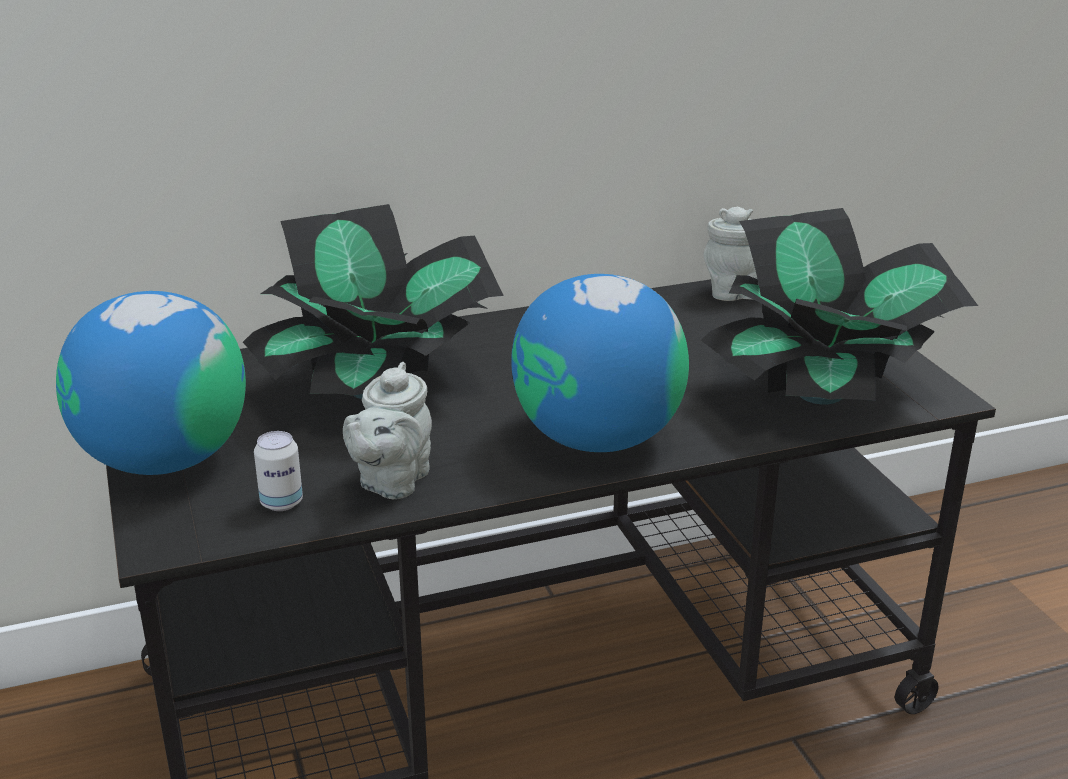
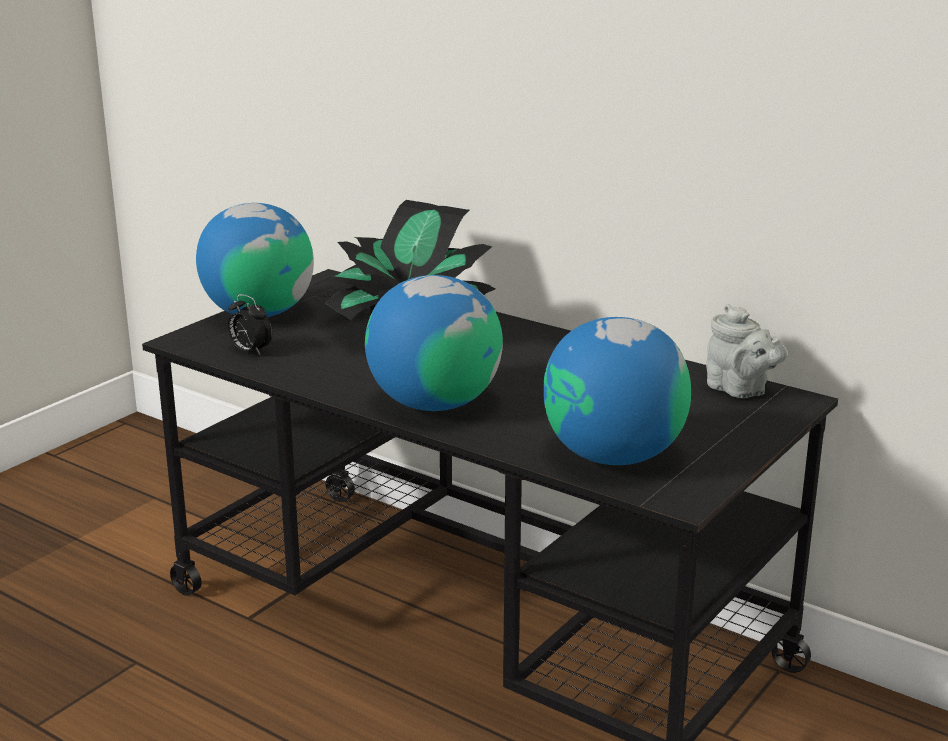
camera: 55 degrees right, 5 degrees down
(281, 503) = (250, 351): can -> alarm clock
(391, 482) = (305, 368): grey teapot -> none
(823, 393) = (613, 456): potted plant -> globe

